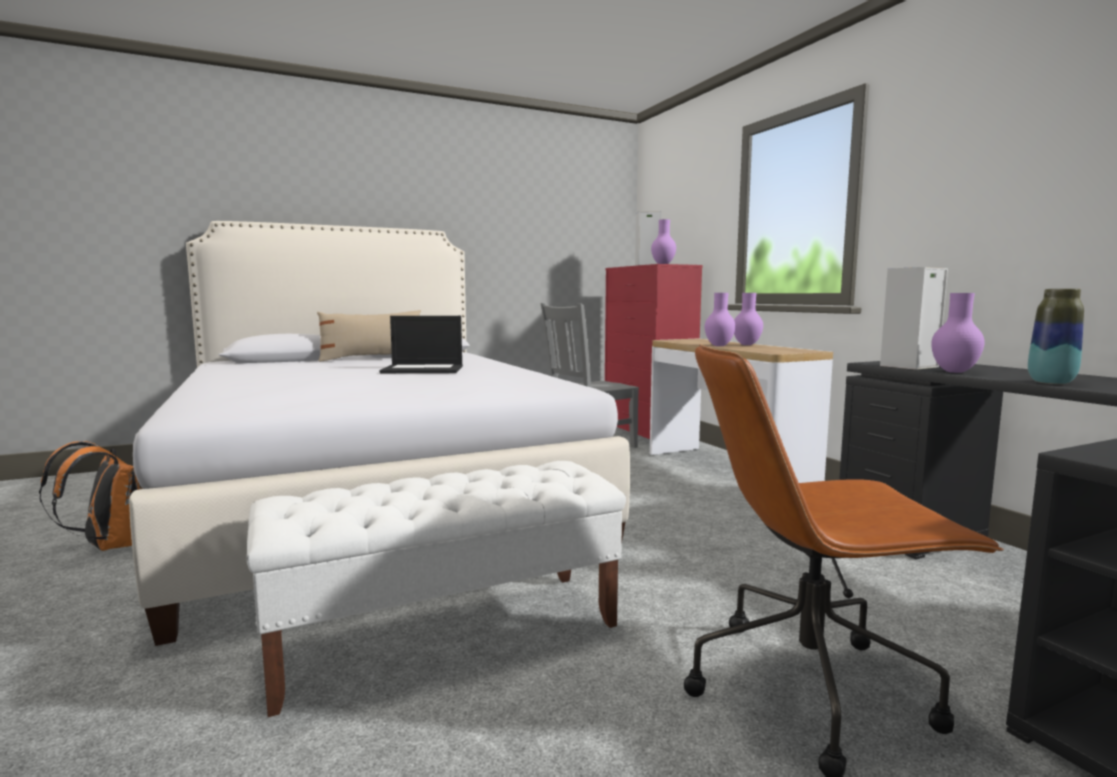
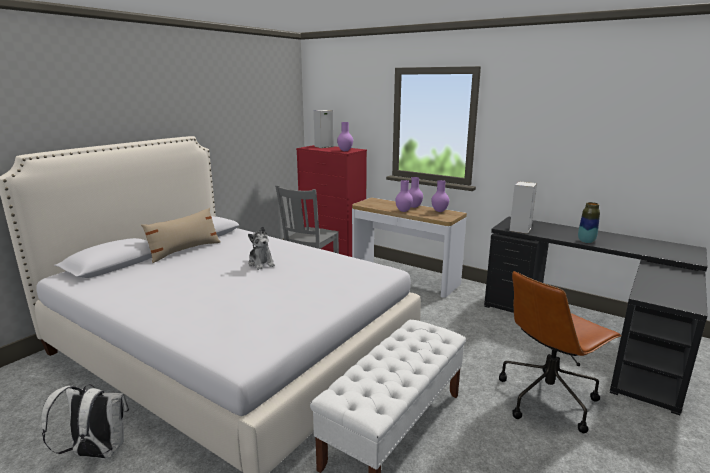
camera: 30 degrees left, 10 degrees up
(108, 546) = (96, 453): orange backpack -> white backpack
(424, 369) = (261, 263): laptop -> plush toy
(955, 372) = (543, 234): purple vase -> purple vase (439, 211)

